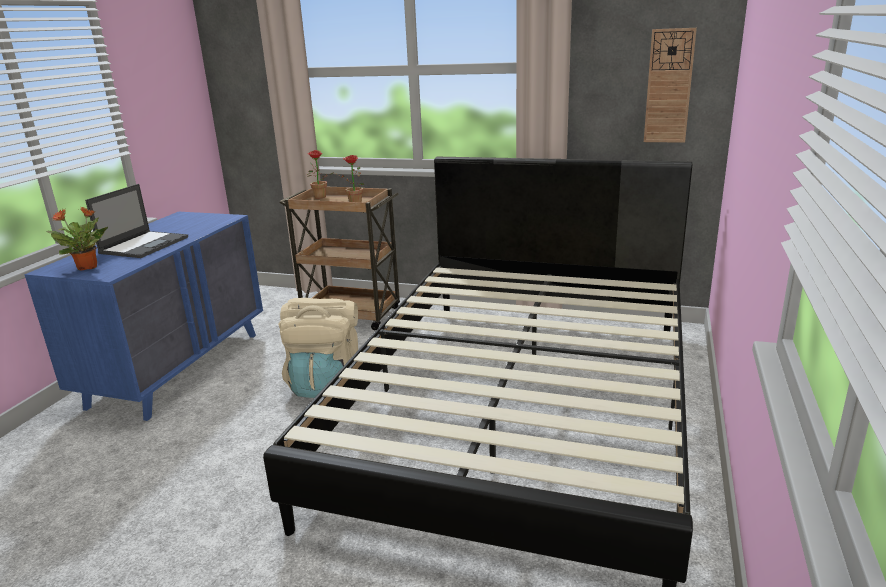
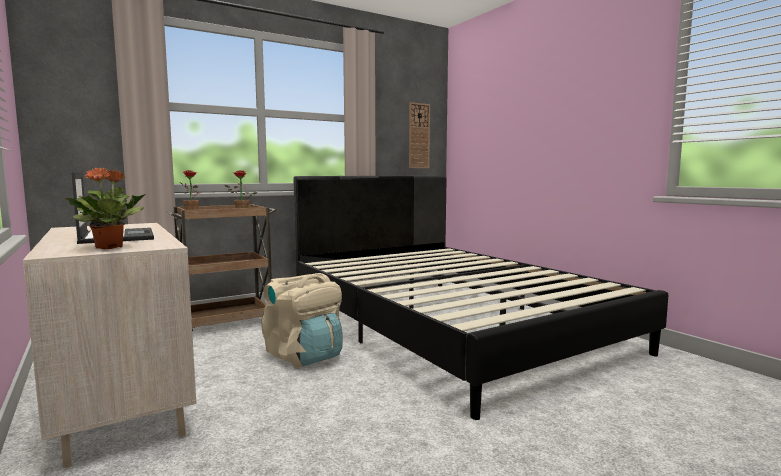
camera: 50 degrees left, 15 degrees down
(178, 368) = (121, 398): blue dresser -> beige dresser

